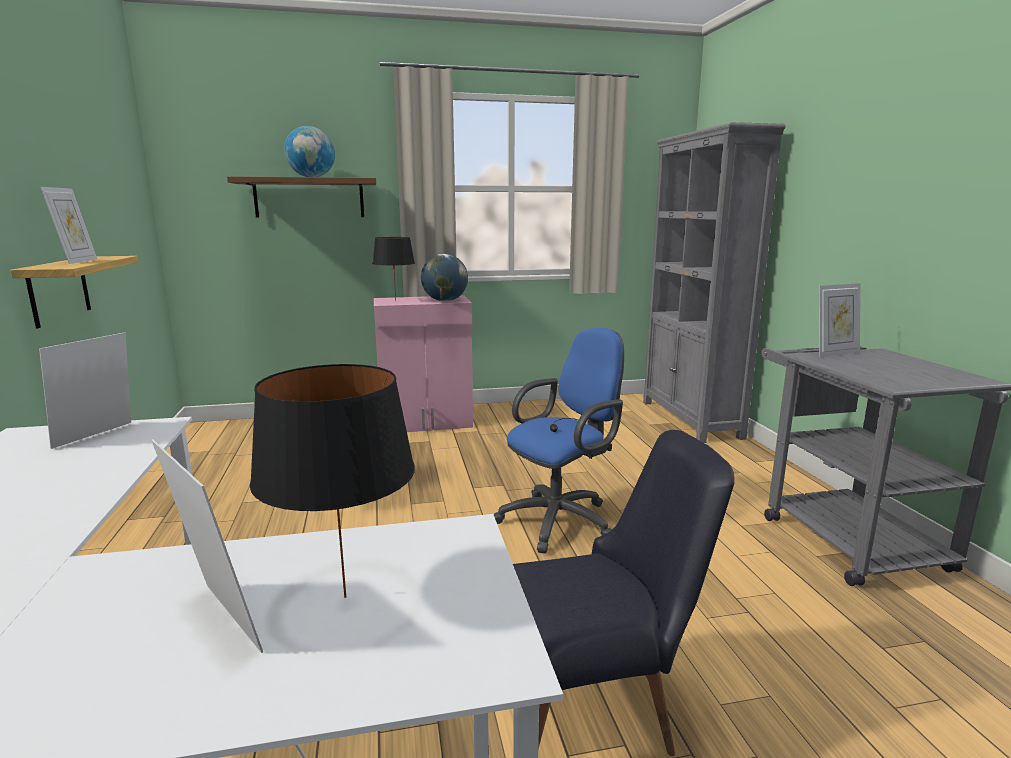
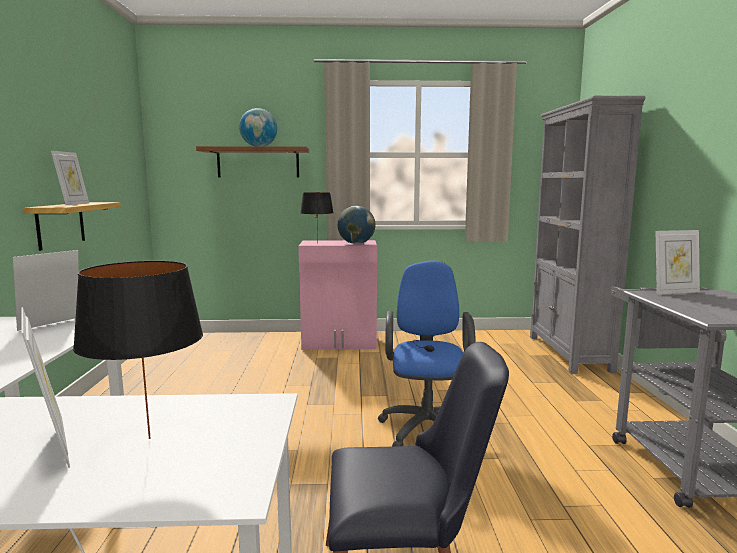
camera: 10 degrees right, 5 degrees down
(561, 519) = (427, 427): blue office chair -> blue office chair turned 60 degrees counterclockwise

